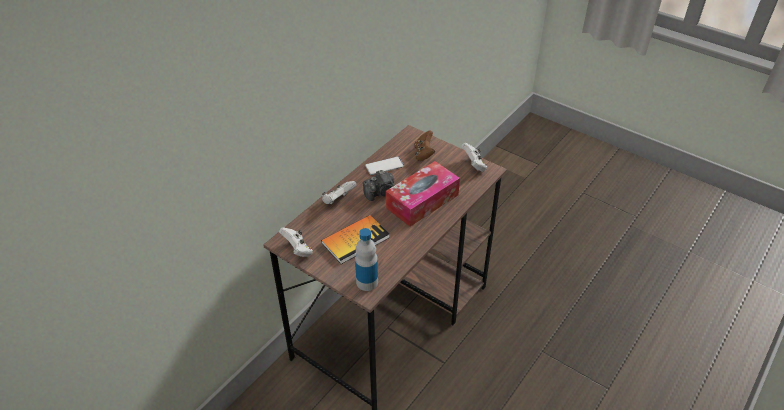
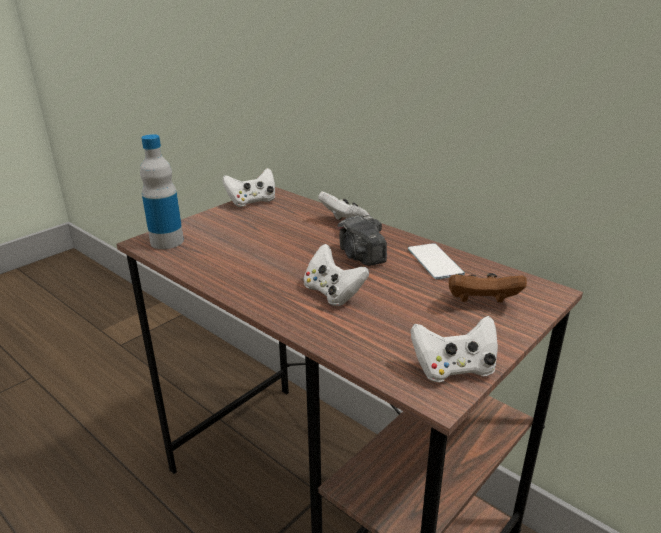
camera: 95 degrees right, 15 degrees down
(355, 240) = (255, 235): book -> none
(422, 201) = (333, 293): tissue box -> white game controller

